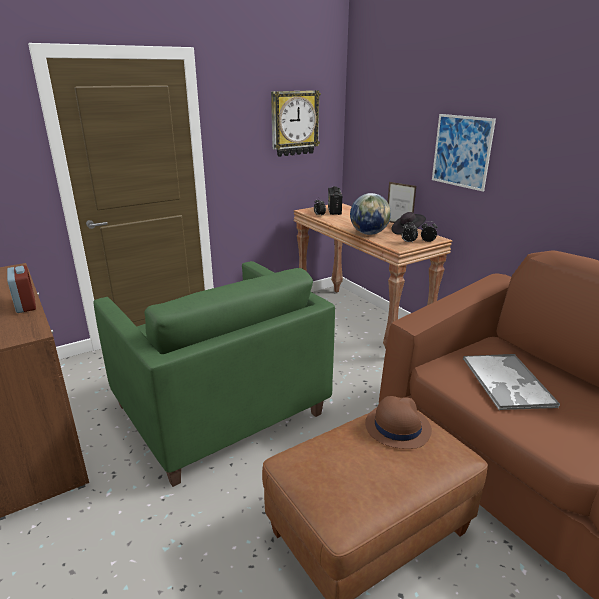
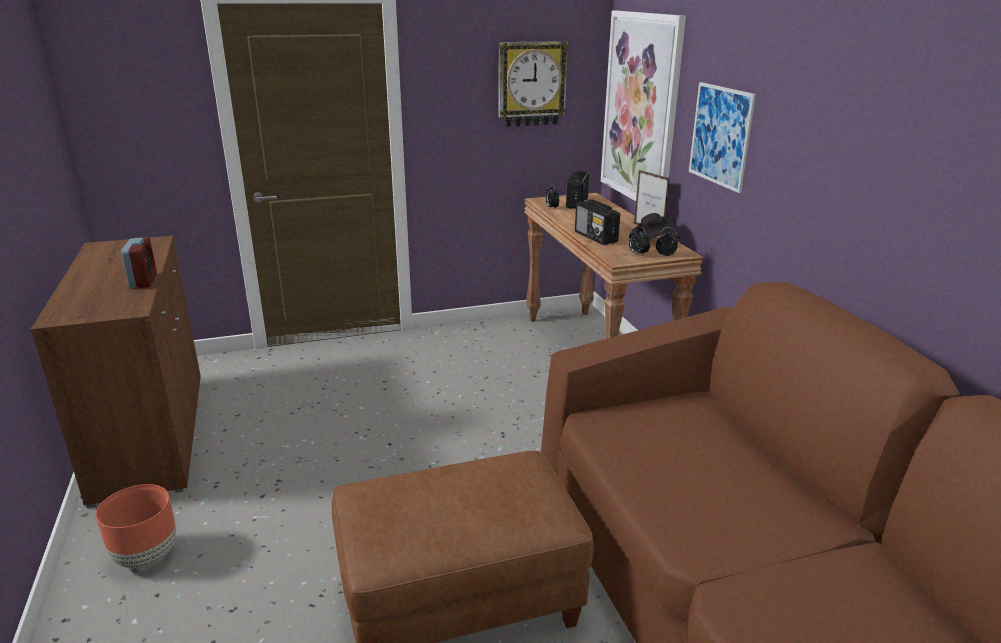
camera: 15 degrees right, 0 degrees up
(78, 556) = (146, 556): none -> brown planter
(220, 408) = (364, 434): green armchair -> none
(369, 233) = (596, 237): globe -> radio
(380, 138) = (641, 109): none -> picture
(397, 427) = (504, 476): brown hat -> none
(507, 382) = (676, 448): tray -> none

